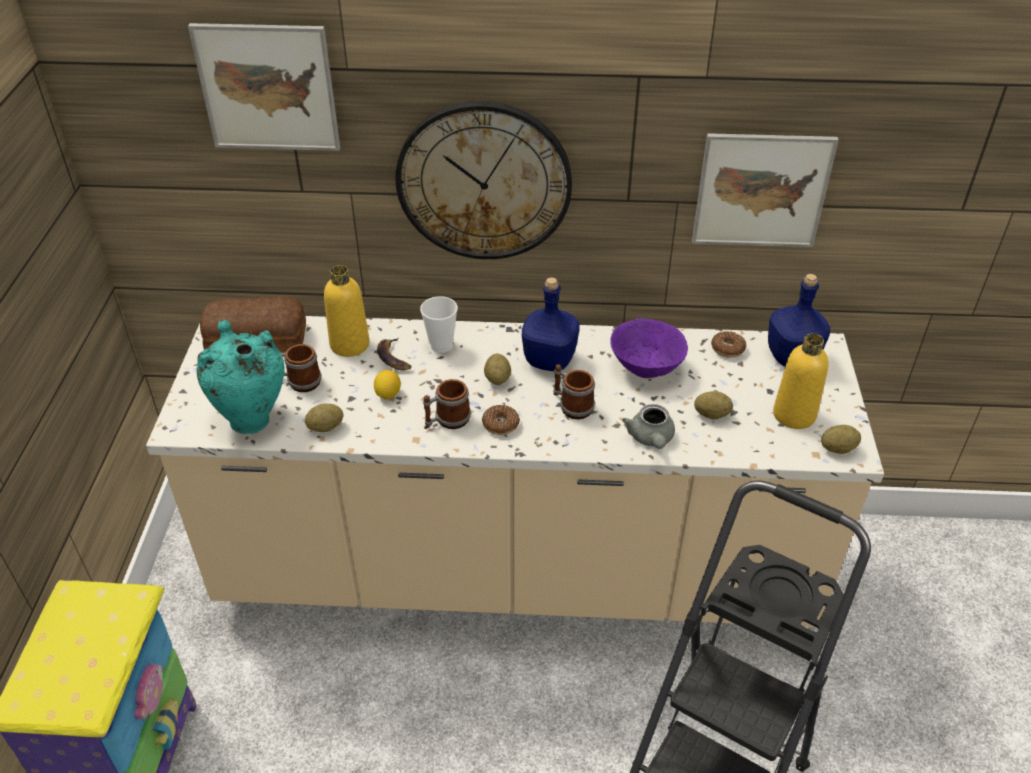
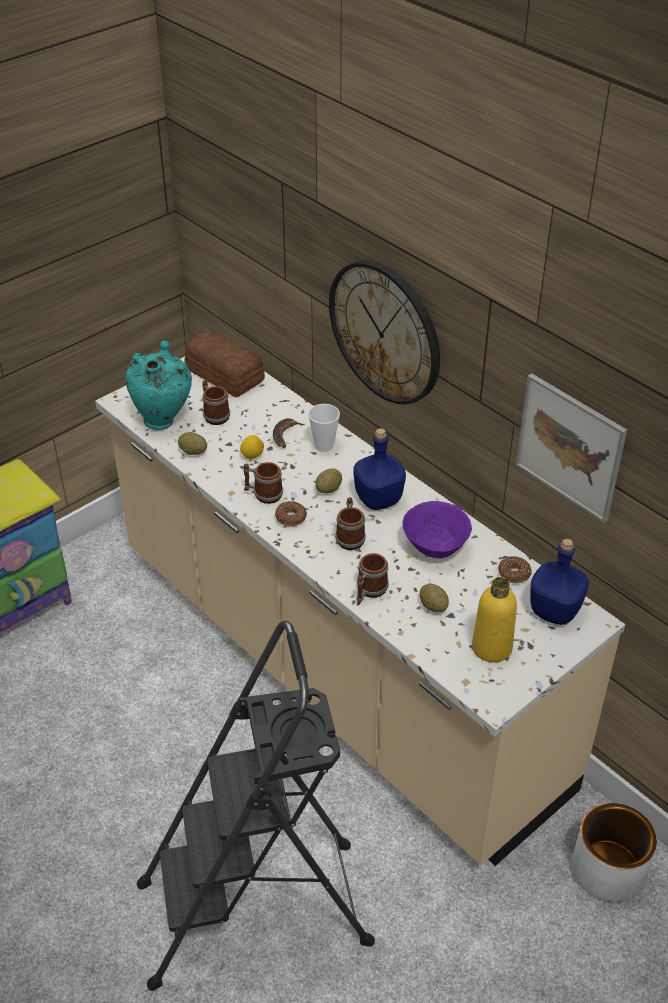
camera: 45 degrees right, 0 degrees up
(268, 88) = (270, 193): picture -> none
(349, 344) = (271, 410): yellow bottle -> none
(651, 439) = (369, 592): grey teapot -> mug
(838, 449) = (487, 690): potato -> none
(871, 562) = (608, 870): none -> white planter

